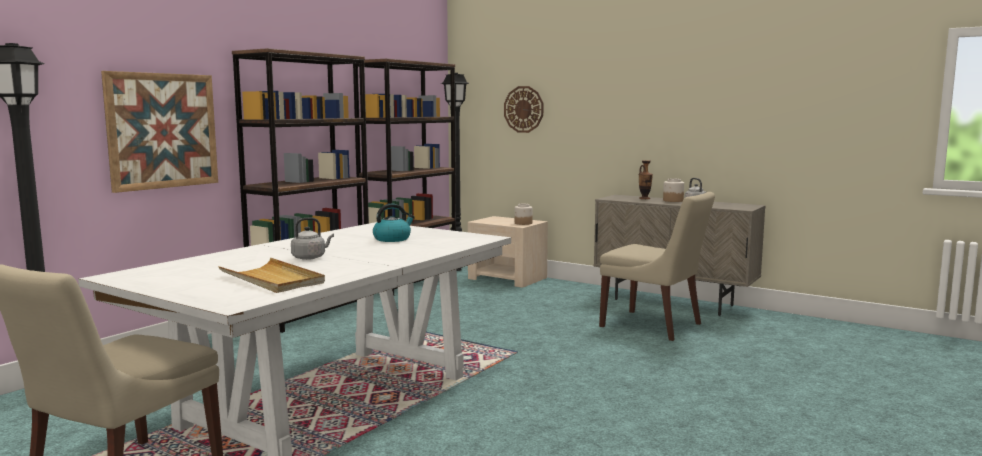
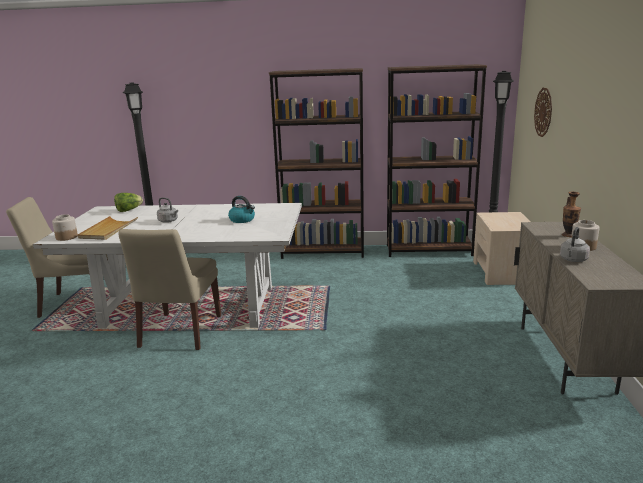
camera: 60 degrees right, 10 degrees up
(162, 131) = (228, 124): picture -> none
(181, 266) = (129, 210): none -> lettuce
(523, 223) = (509, 226): jar -> jar (66, 237)
(654, 326) = (468, 366): beige chair -> beige chair (179, 333)

